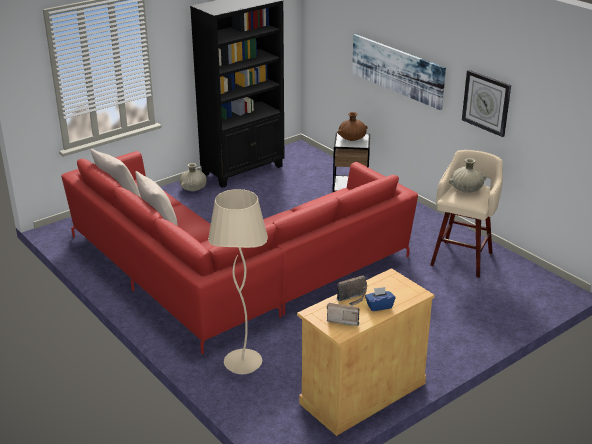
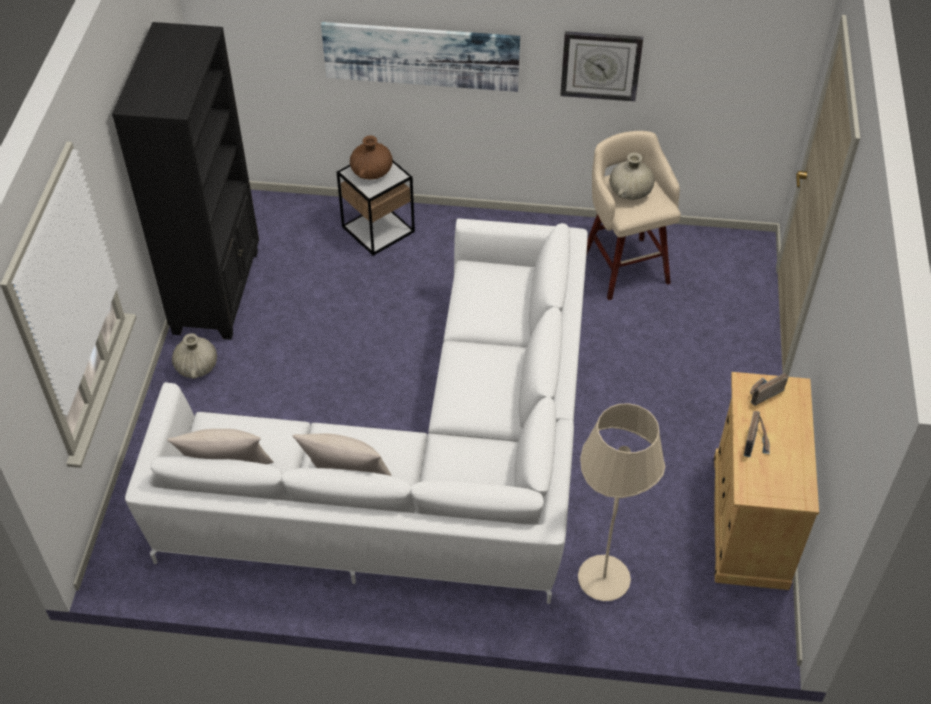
camera: 45 degrees left, 20 degrees up
(230, 271) = (422, 465): red sofa -> white sofa
(342, 320) = (783, 479): radio -> radio (762, 393)
(379, 306) = (788, 433): blue tissue box -> none

